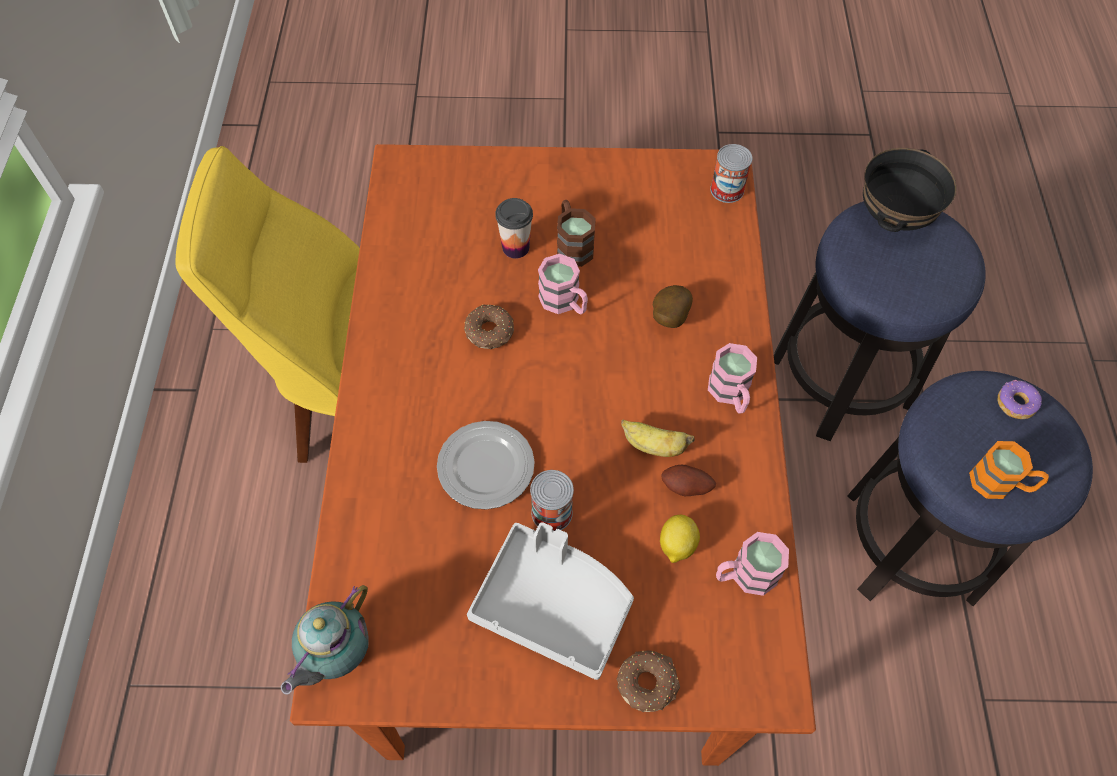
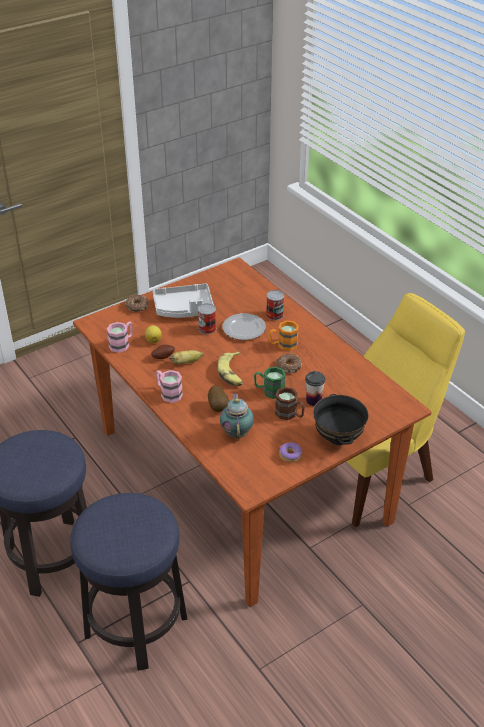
camera: 145 degrees right, 20 degrees down
(336, 655) = (241, 271): teapot -> teapot (237, 433)
(564, 303) = (269, 391): pink mug -> green mug
(593, 373) = (232, 373): none -> banana
(727, 190) = (239, 479): can -> can (274, 315)
(892, 217) = (142, 543): black bowl -> black bowl (339, 438)
(1000, 484) = (29, 441): orange mug -> orange mug (283, 345)
(1015, 404) = (32, 478): donut -> donut (290, 455)

